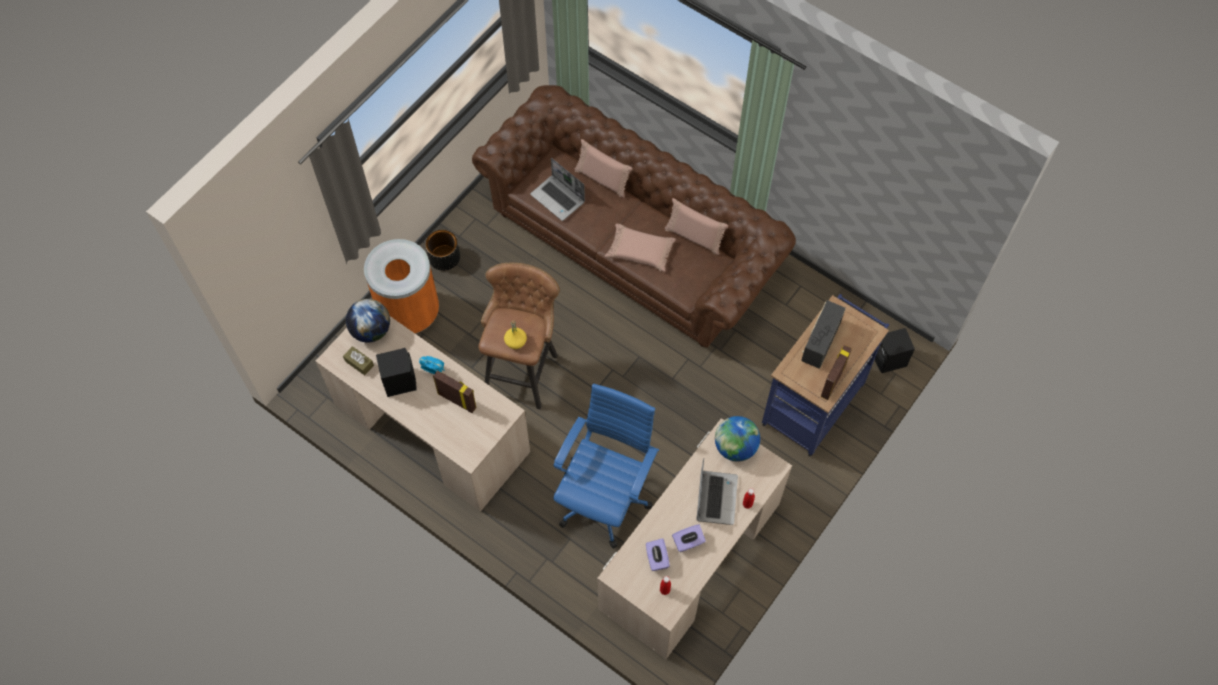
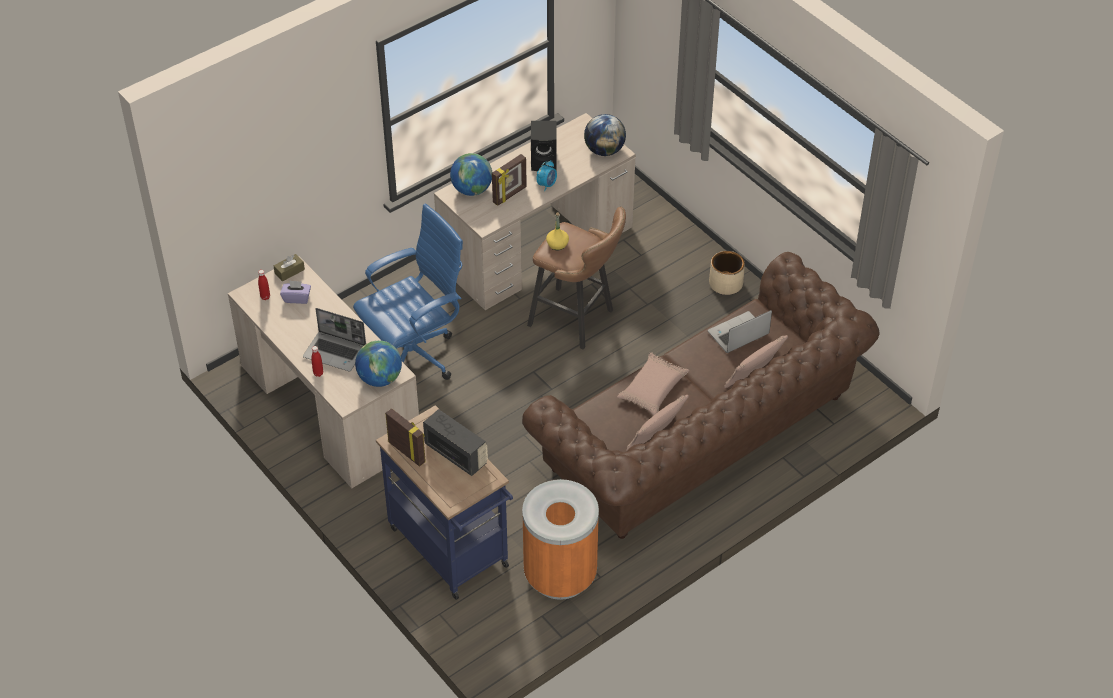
camera: 105 degrees right, 15 degrees down
(359, 363) = (573, 139): brown tissue box -> brown tissue box (289, 271)
(409, 312) = (668, 249): orange trash can -> orange trash can (560, 575)
(444, 257) = (726, 283): black planter -> beige planter
(458, 438) = (472, 189): none -> globe
(605, 497) = (415, 355): blue office chair -> blue office chair turned 75 degrees counterclockwise
(688, 542) = (302, 323): purple tissue box -> none
(889, 360) = (476, 635): black speaker -> none

